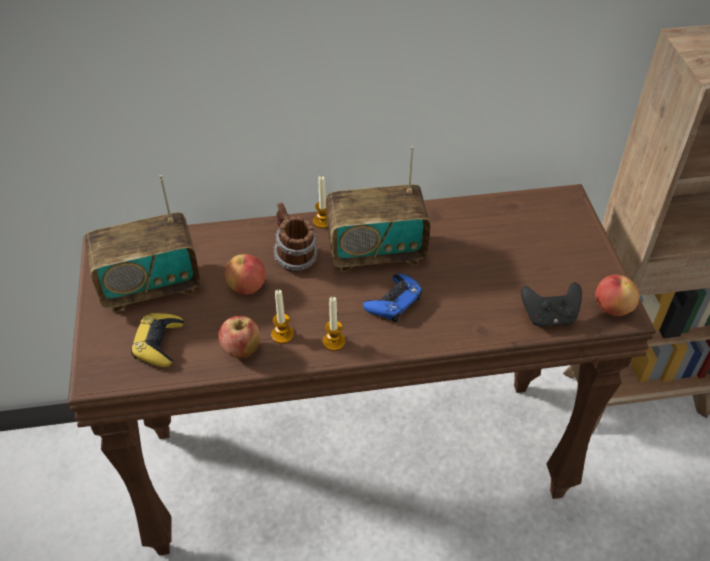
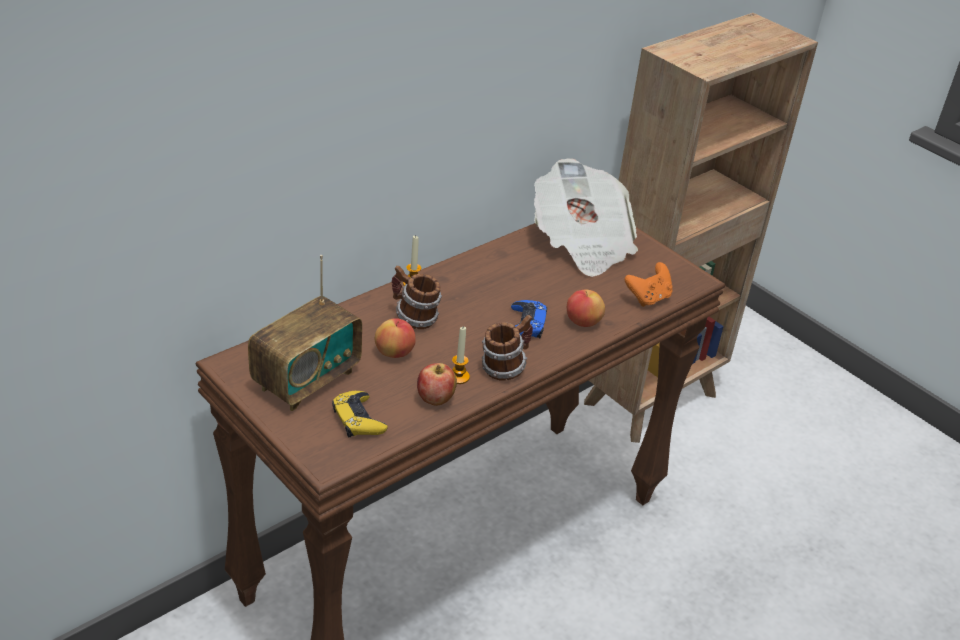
camera: 35 degrees left, 10 degrees down
(334, 341) = (504, 368): candle -> mug
(376, 252) = (479, 294): radio -> none
(527, 230) = (582, 243): none -> newspaper
(549, 317) = (648, 298): black game controller -> orange game controller
(612, 308) = (685, 278): apple -> apple (582, 322)

